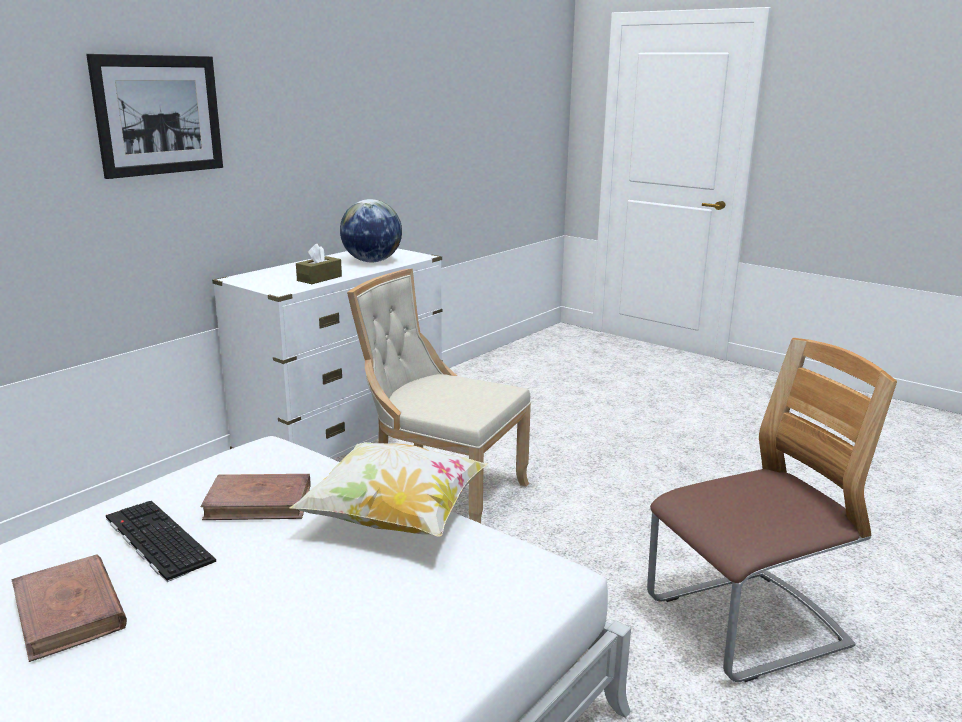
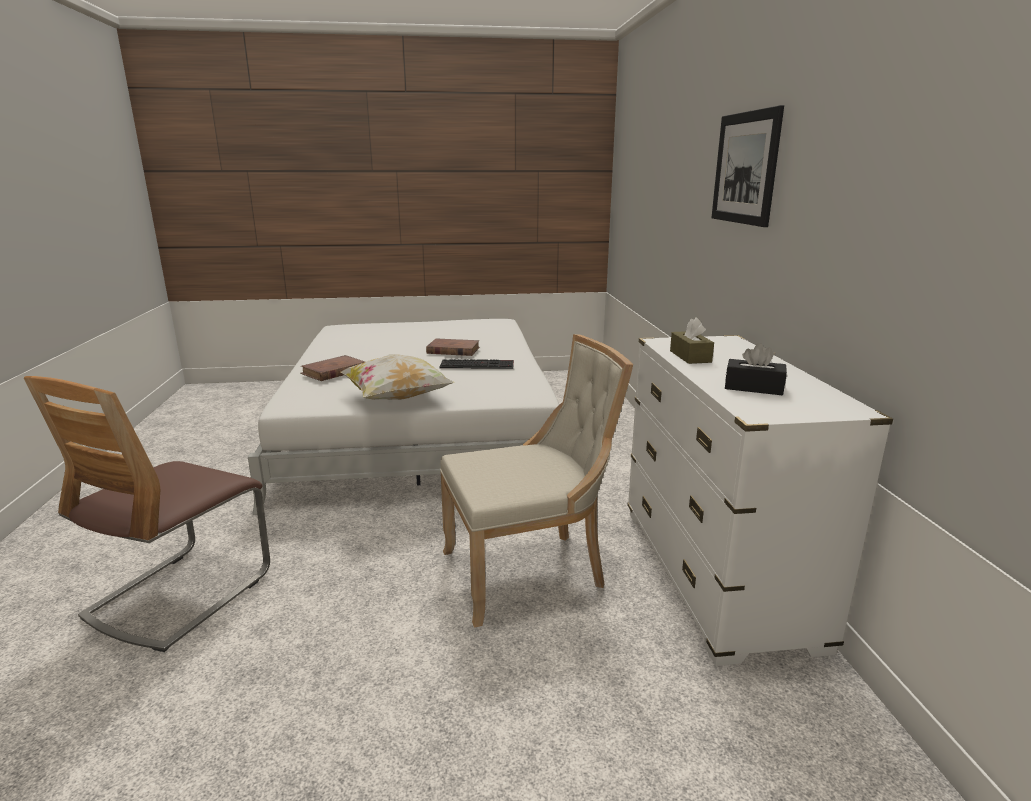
camera: 135 degrees right, 0 degrees up
(259, 502) = (473, 383): brown book -> brown book (333, 372)
(371, 261) = (753, 388): globe -> black tissue box

